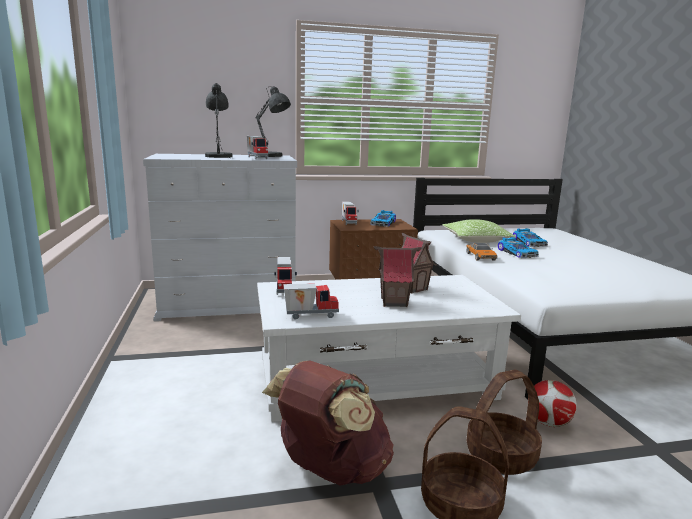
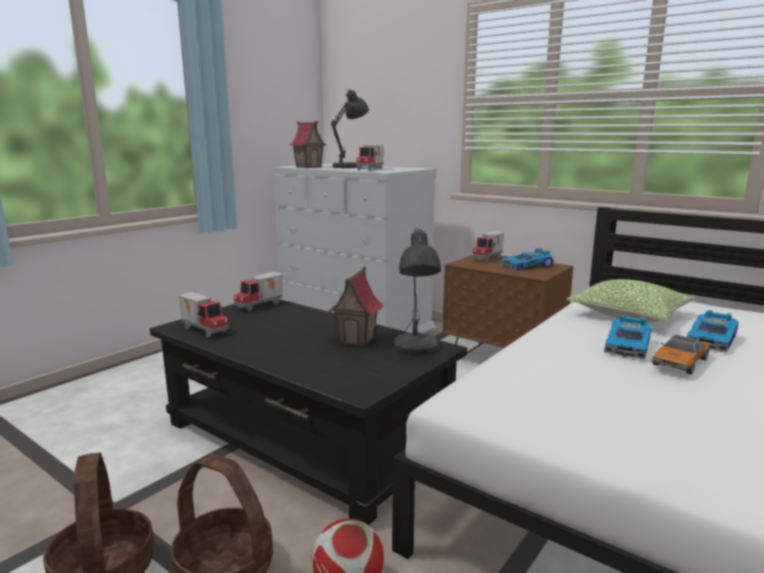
camera: 50 degrees right, 0 degrees up
(271, 156) = (404, 168): grey table lamp -> grey table lamp (415, 348)
(330, 470) = (115, 478): brown backpack -> none
(377, 380) = (305, 438): white coffee table -> black coffee table
(394, 302) = (293, 345): toy house -> toy house (309, 167)
(480, 257) = (548, 334): toy car -> toy car (679, 362)

